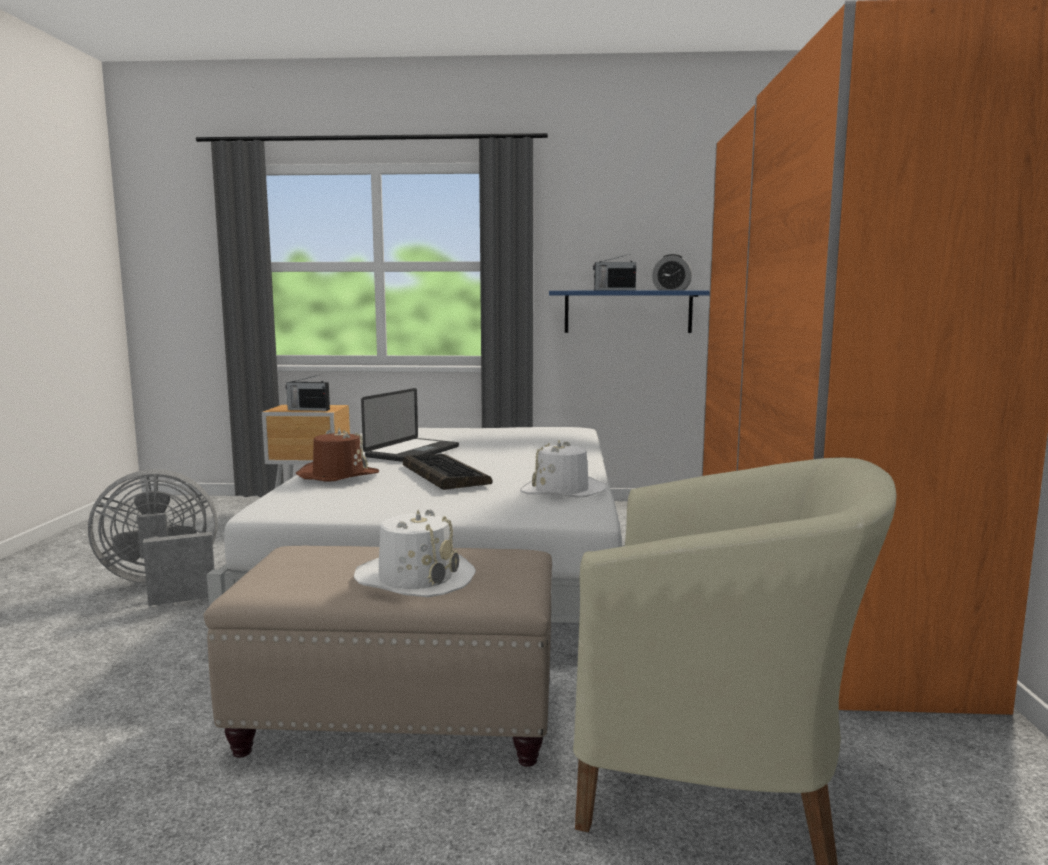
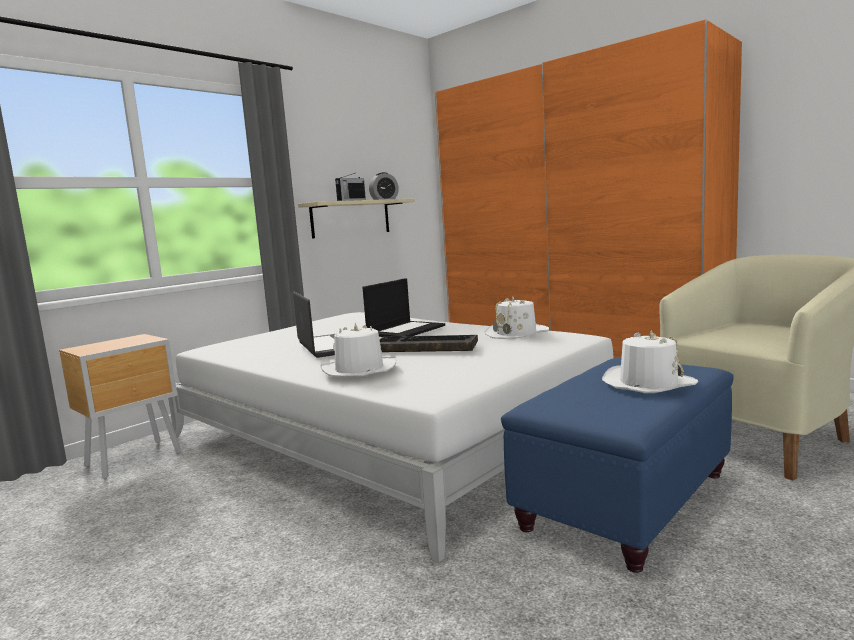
camera: 50 degrees left, 0 degrees up
(163, 586) = (198, 566): grey fan -> none
(308, 409) = (126, 343): radio -> none
(337, 475) = (359, 369): brown hat -> white hat
(401, 717) = (626, 499): beige ottoman -> blue ottoman
(514, 456) = (406, 330): none -> laptop
(628, 312) = (351, 218): blue shelf -> beige shelf

